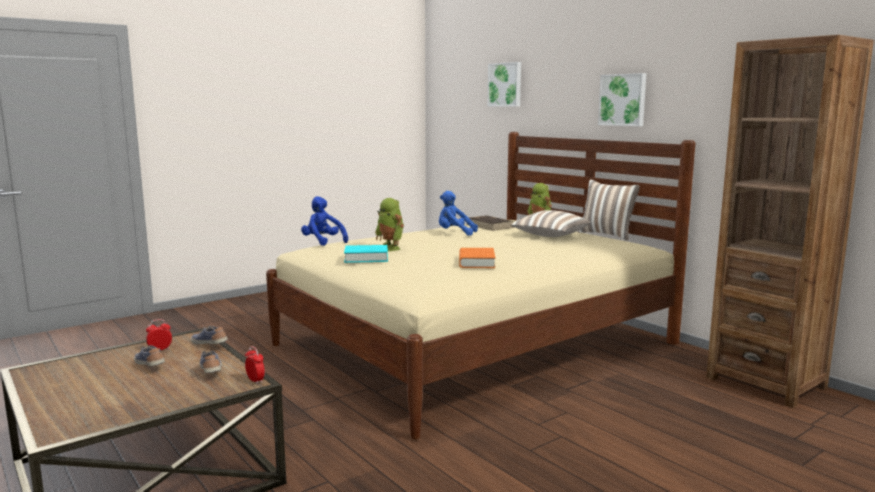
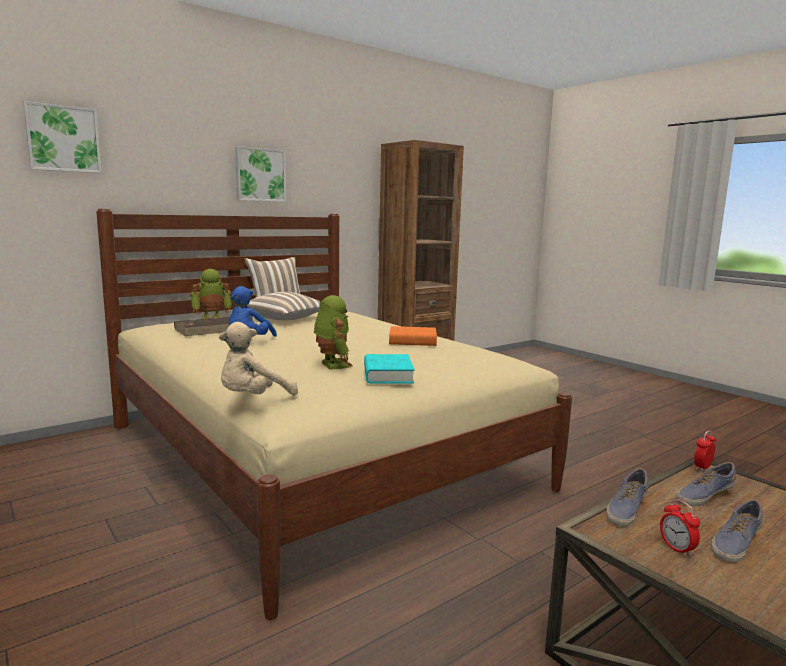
camera: 90 degrees left, 0 degrees up
(323, 242) = (253, 399): blue plush toy -> beige plush toy
(390, 248) = (332, 365): toy robot -> toy robot turned 75 degrees counterclockwise

